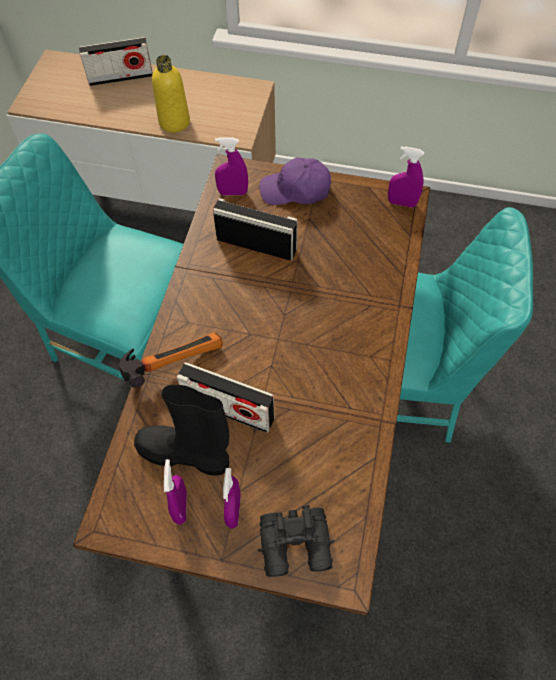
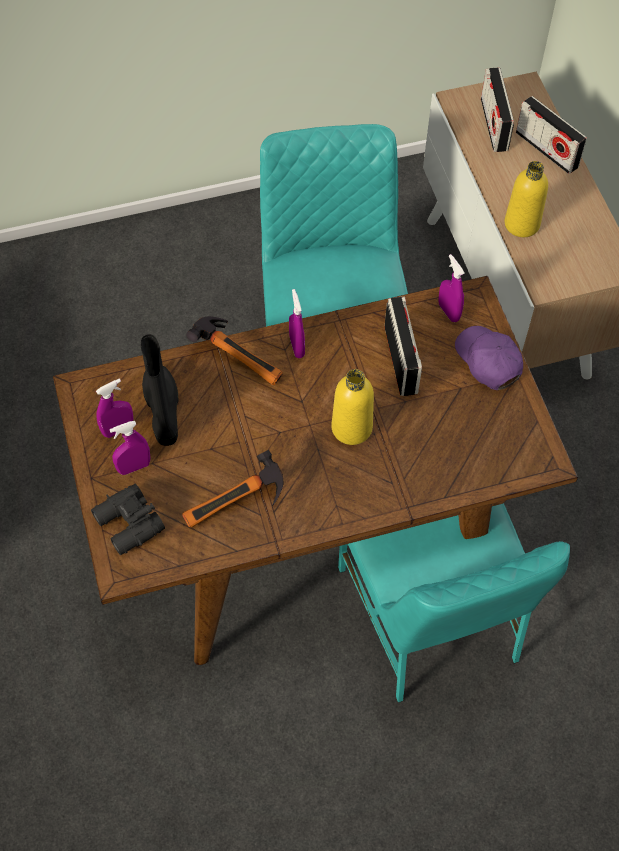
camera: 60 degrees right, 0 degrees up
(228, 409) = (220, 420): radio -> radio (494, 125)
(300, 309) = (351, 428): none -> yellow bottle
(330, 437) = (236, 508): none -> hammer
(402, 203) = (536, 459): purple spray bottle -> purple spray bottle (297, 347)

